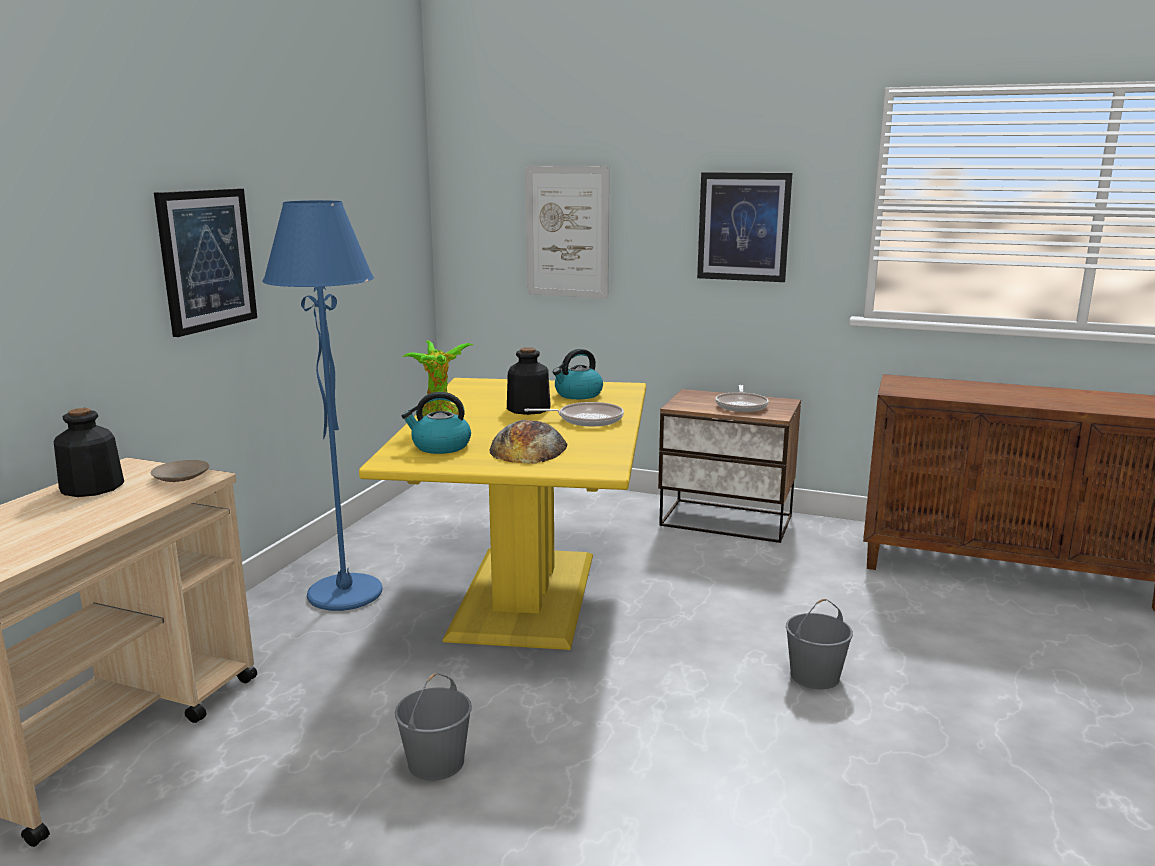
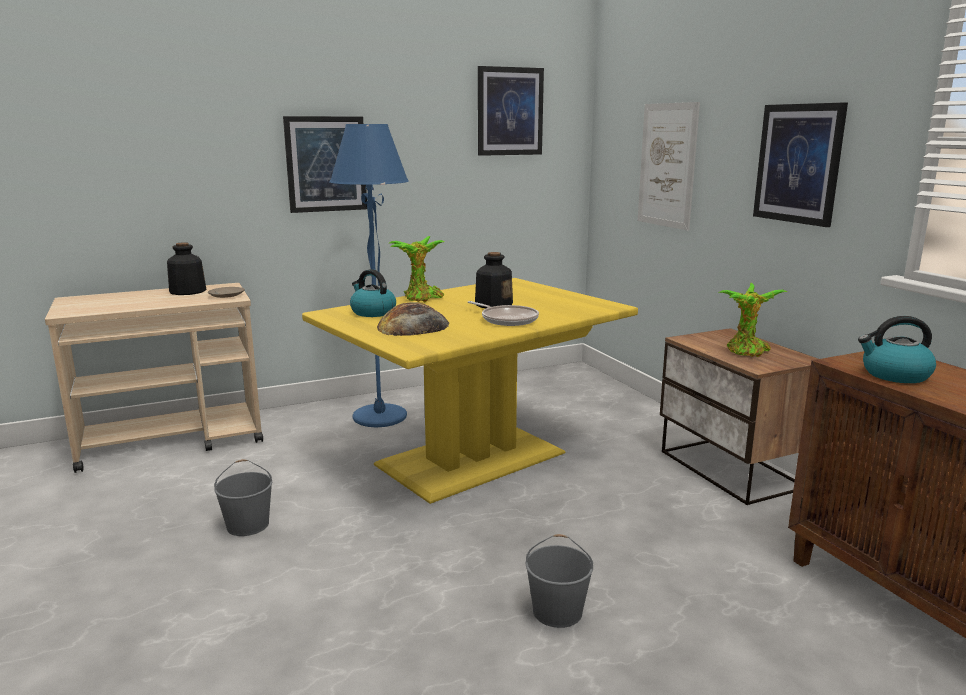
camera: 45 degrees right, 0 degrees up
(369, 175) = (510, 111): none -> picture
(578, 395) = (556, 303): kettle -> kettle (894, 375)
(741, 405) = (746, 352): frying pan -> potted plant

